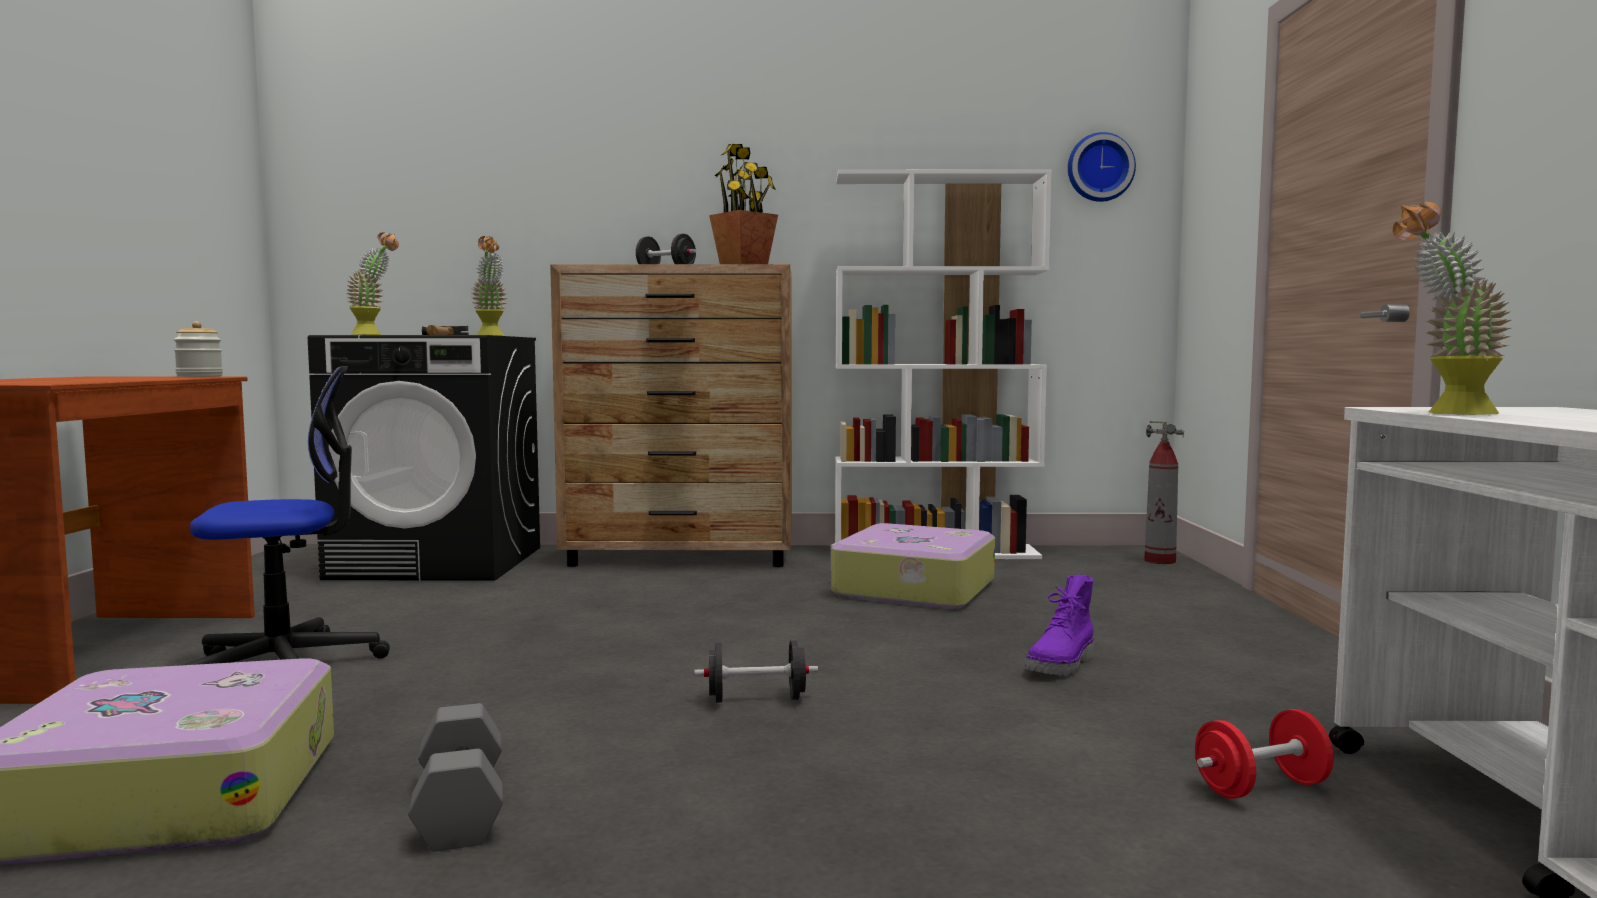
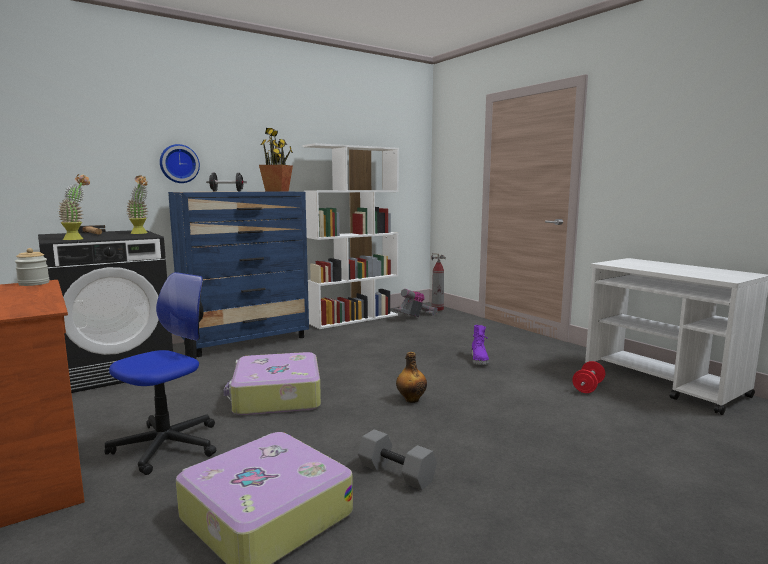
camera: 35 degrees left, 5 degrees up
(682, 557) = (247, 341): brown dresser -> blue dresser
(756, 699) = (411, 399): black dumbbell -> bottle
(912, 588) = (376, 338): suitcase -> suitcase (276, 396)
(1075, 567) = (415, 317): none -> vacuum cleaner
(1099, 168) = (404, 145): wall clock -> wall clock (179, 164)
(1443, 413) = (631, 267): potted plant -> none

